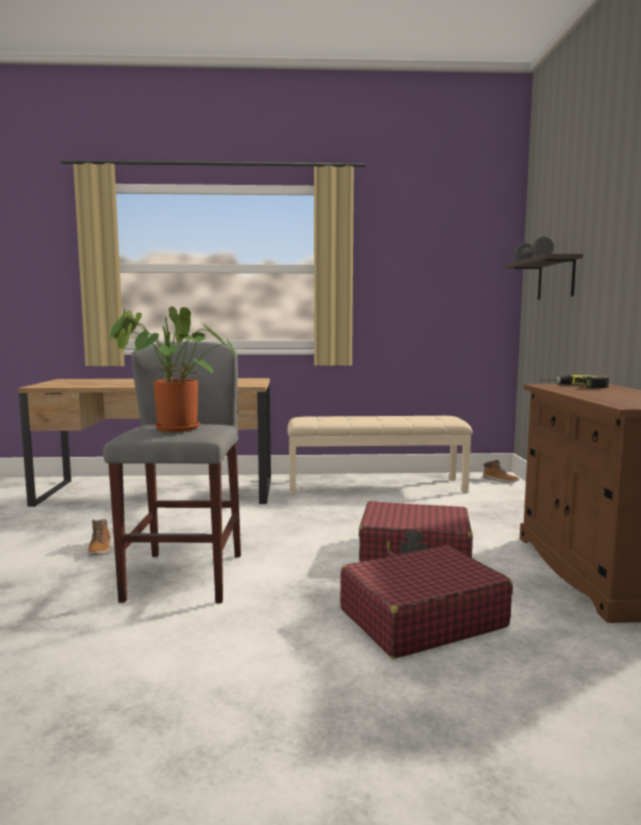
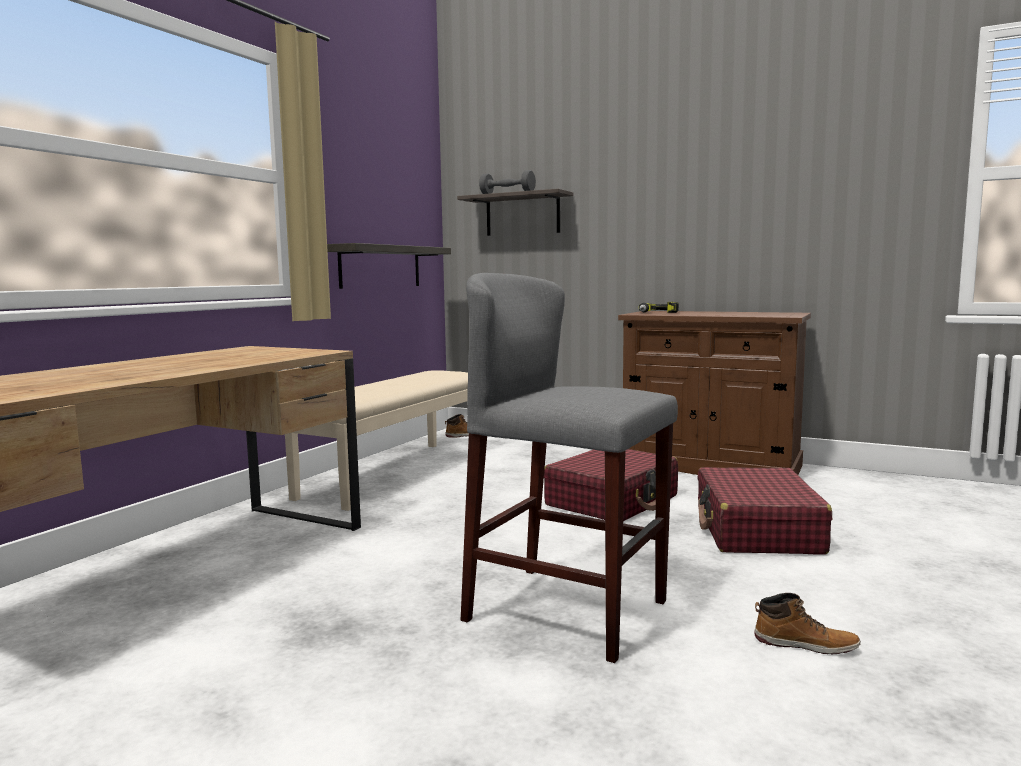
camera: 60 degrees left, 0 degrees up
(100, 549) = (380, 659): boot -> boot (805, 644)
(172, 429) = (605, 393): potted plant -> none
(427, 328) = (380, 266): none -> shelf

